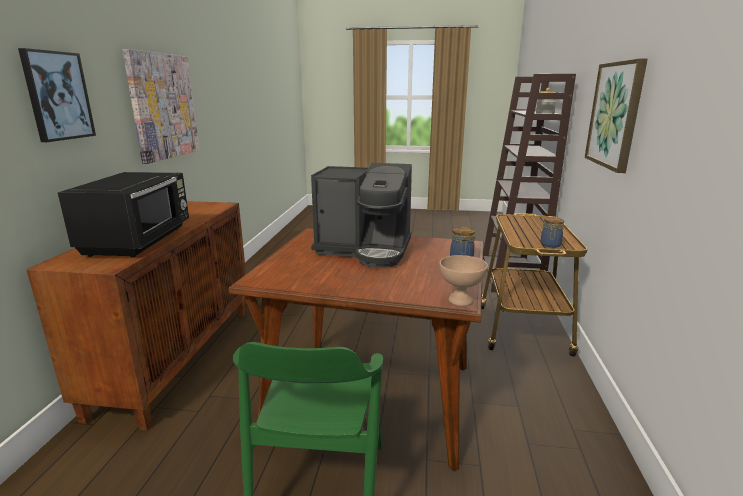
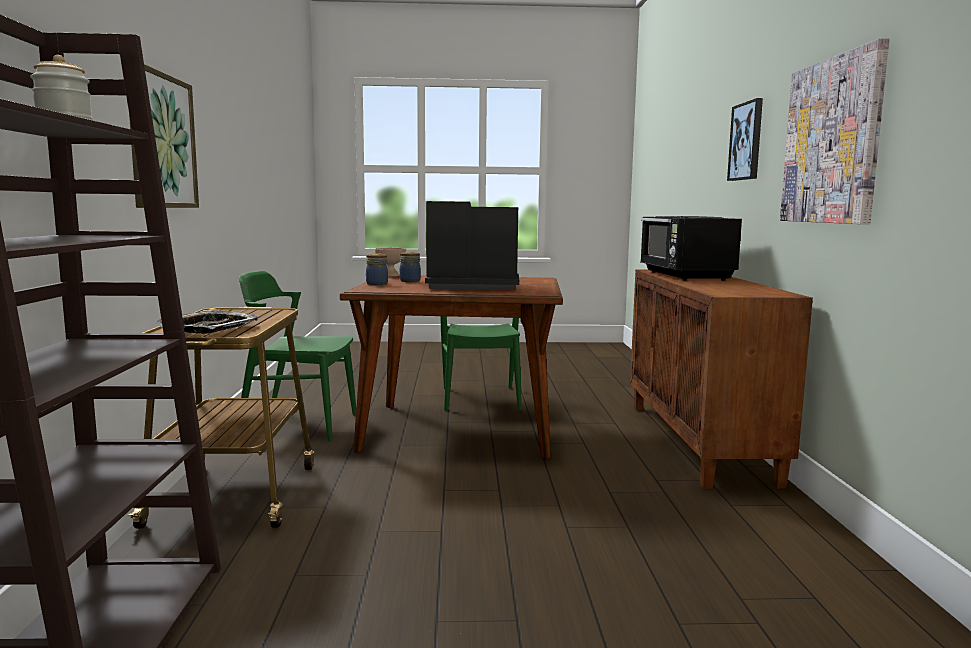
camera: 170 degrees right, 10 degrees down
(530, 221) = (209, 328): none -> tray
(545, 423) = (298, 425): none -> green chair
(550, 245) = (245, 309): jar -> jar (410, 281)

